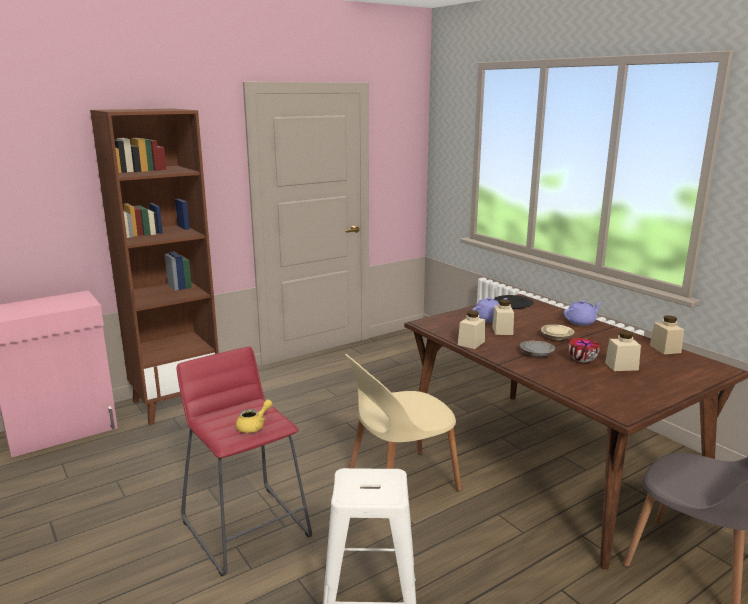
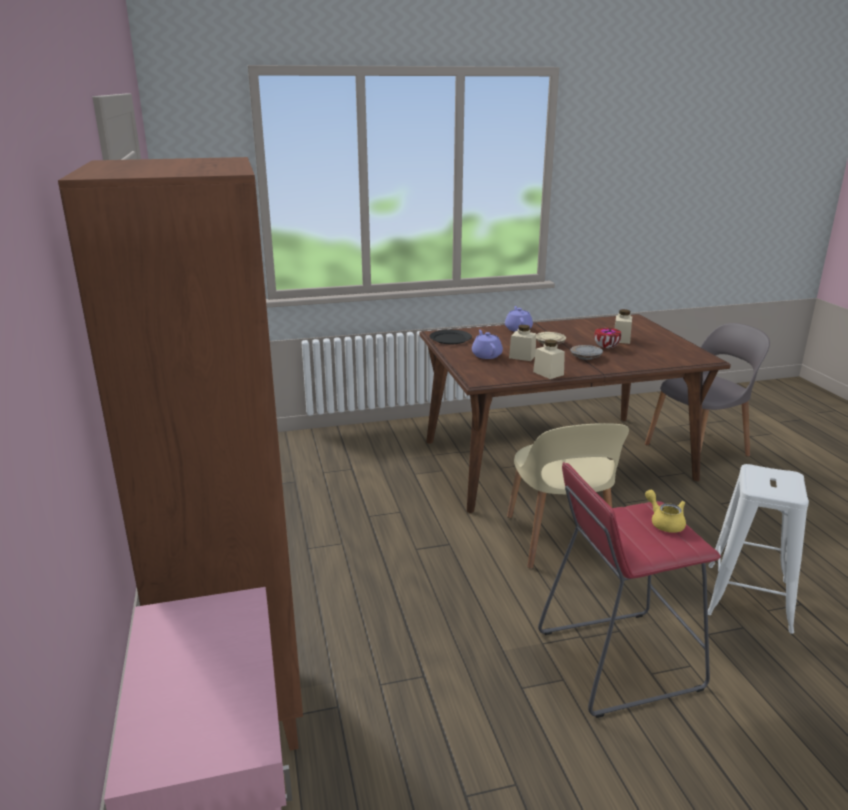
camera: 70 degrees left, 5 degrees up
(665, 349) = (591, 321): beige jar -> none

